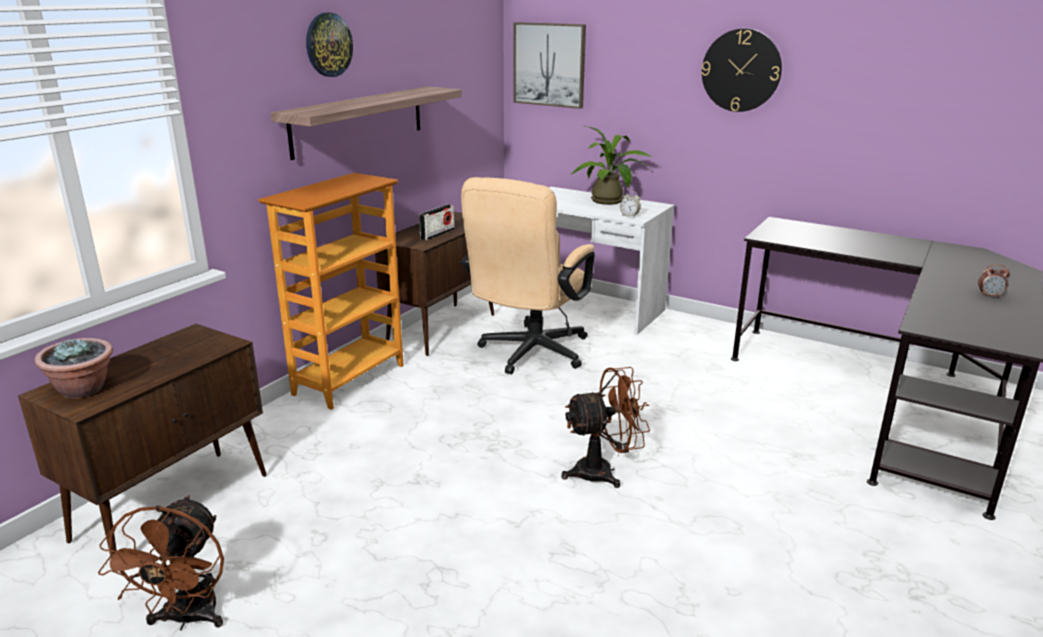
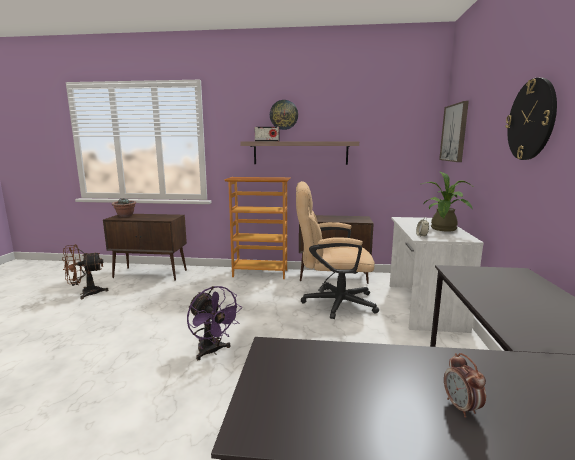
camera: 65 degrees right, 10 degrees down
(437, 234) = (327, 219): radio -> radio (267, 141)
(603, 471) = (212, 351): brown fan -> purple fan

